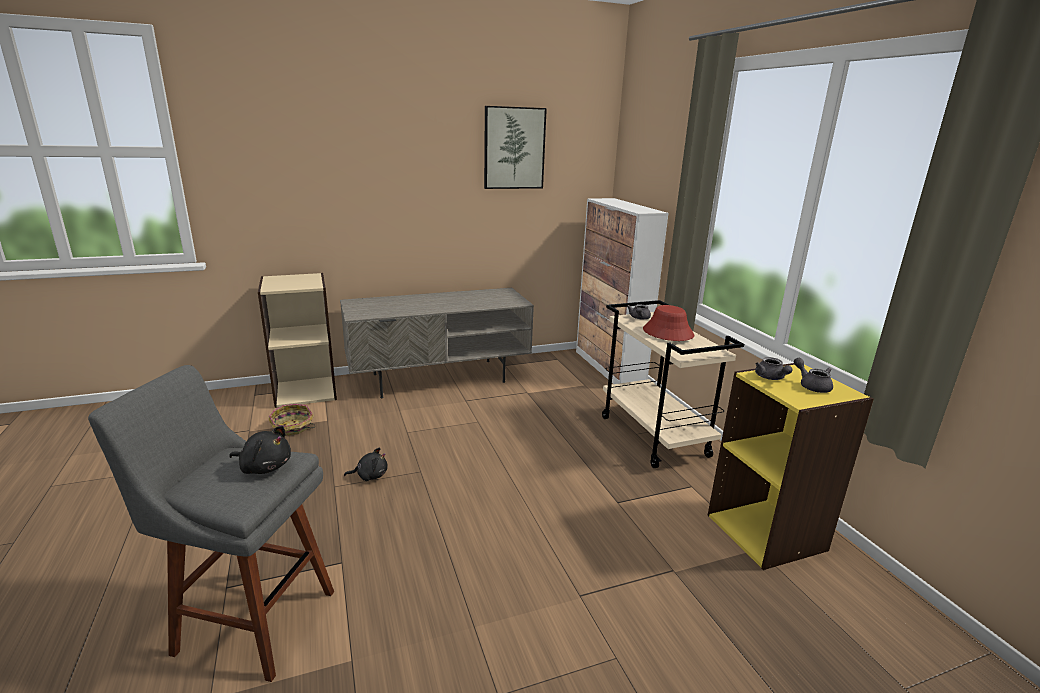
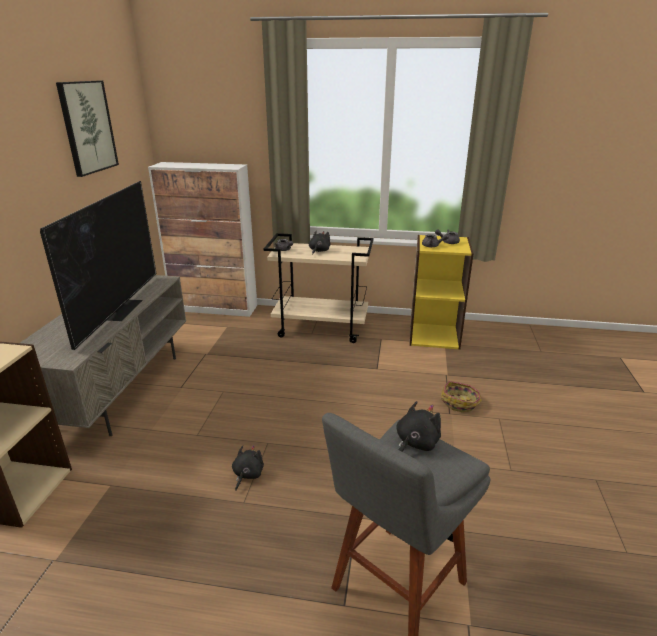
camera: 60 degrees left, 5 degrees up
(293, 427) = (93, 516): basket -> basket (460, 402)
(448, 305) = (120, 309): none -> television
(667, 332) = (319, 251): red hat -> black plush toy

